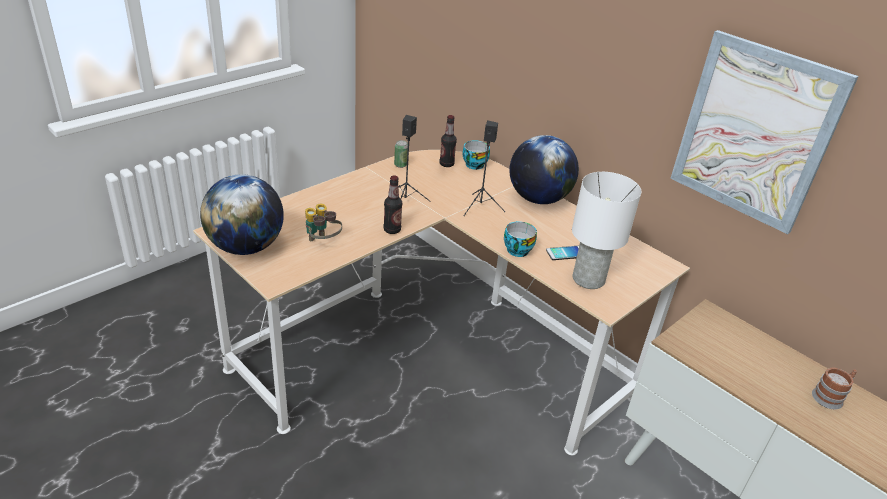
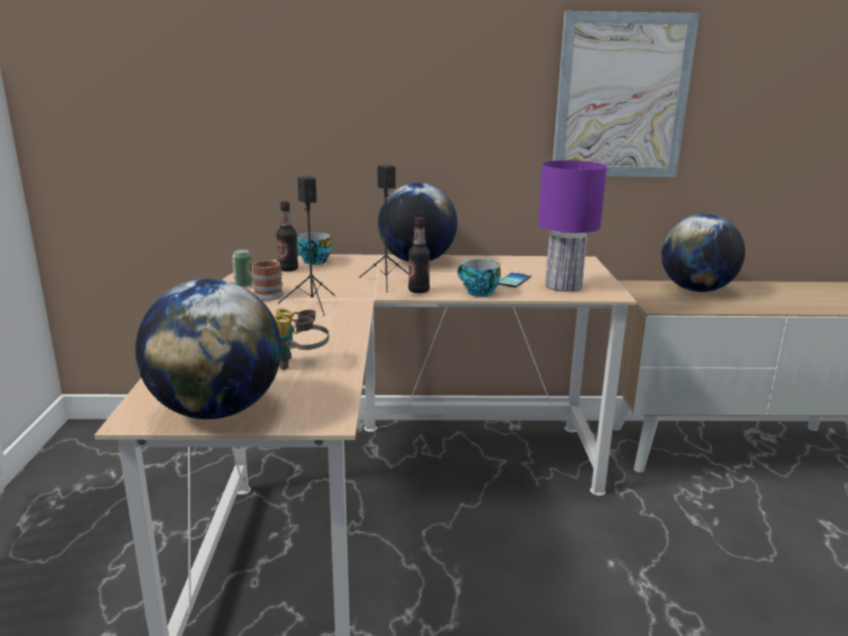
camera: 45 degrees left, 15 degrees down
(392, 230) = (348, 325): bottle -> bottle (418, 291)
(588, 280) = (564, 286): white table lamp -> purple table lamp
(755, 350) = (696, 290): none -> globe
(830, 397) = (769, 291): mug -> mug (271, 293)

